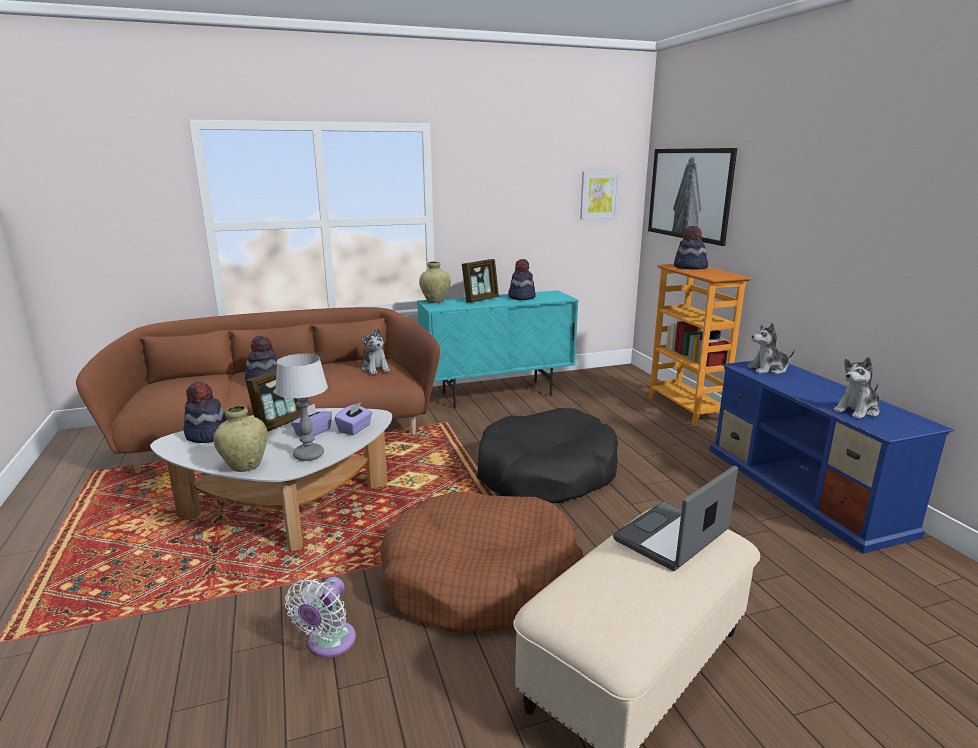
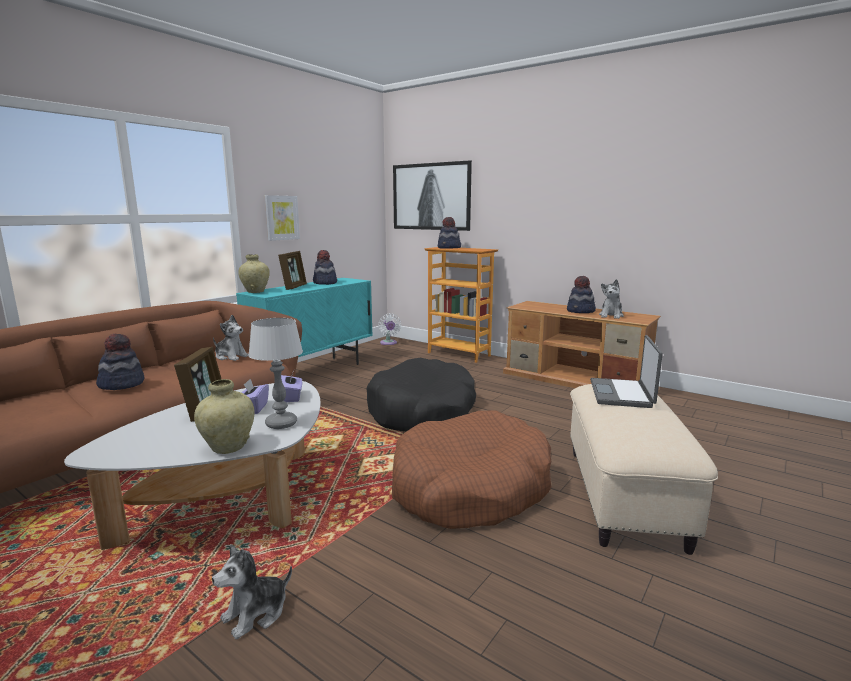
camera: 35 degrees left, 5 degrees down
(207, 435) = (133, 438): hat -> hat (581, 311)
(328, 644) = (417, 575): white fan -> white fan (388, 343)
(599, 195) = (357, 200): picture -> picture (281, 217)
(768, 369) = (535, 306): plush toy -> plush toy (256, 614)
(805, 489) = (576, 380): blue tv stand -> brown tv stand

